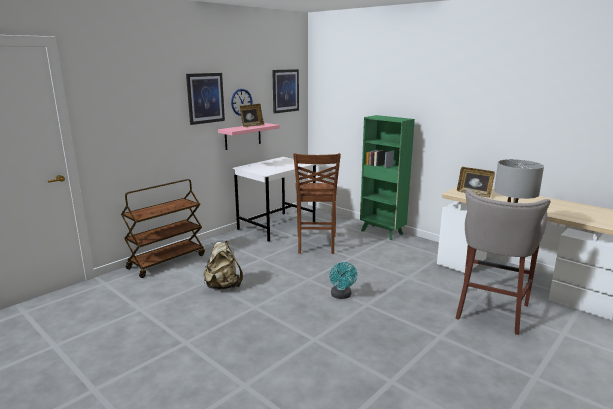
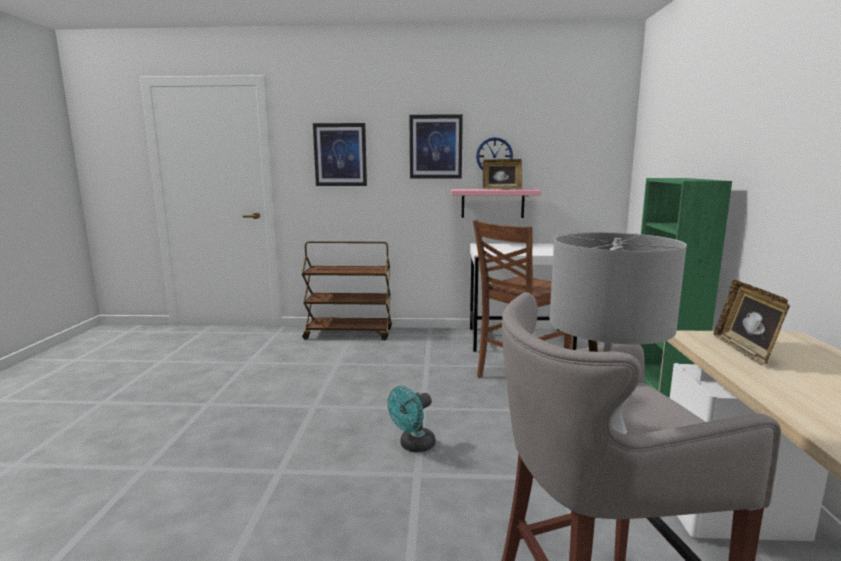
camera: 50 degrees right, 5 degrees down
(223, 286) = (337, 374): beige backpack -> none
(285, 91) = (581, 144): picture -> picture (340, 155)

